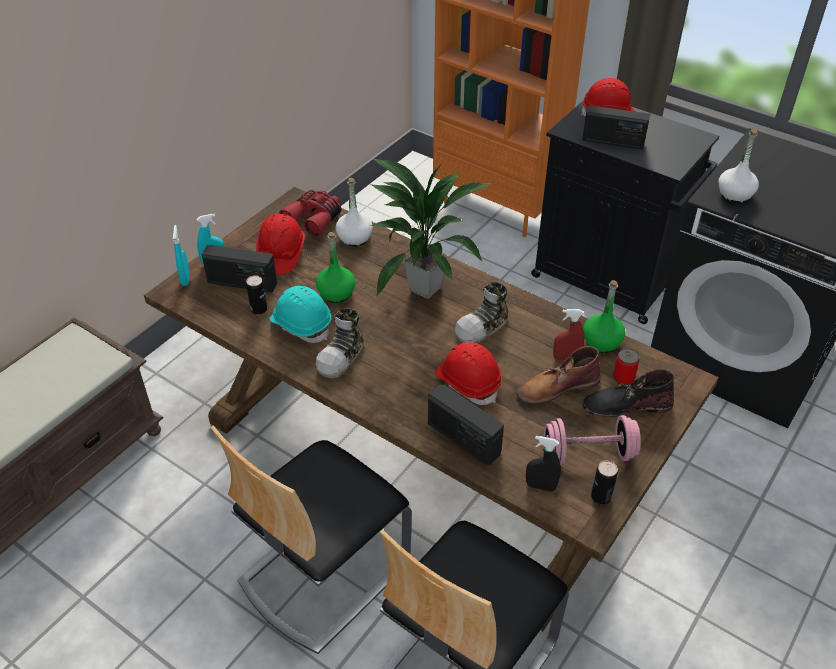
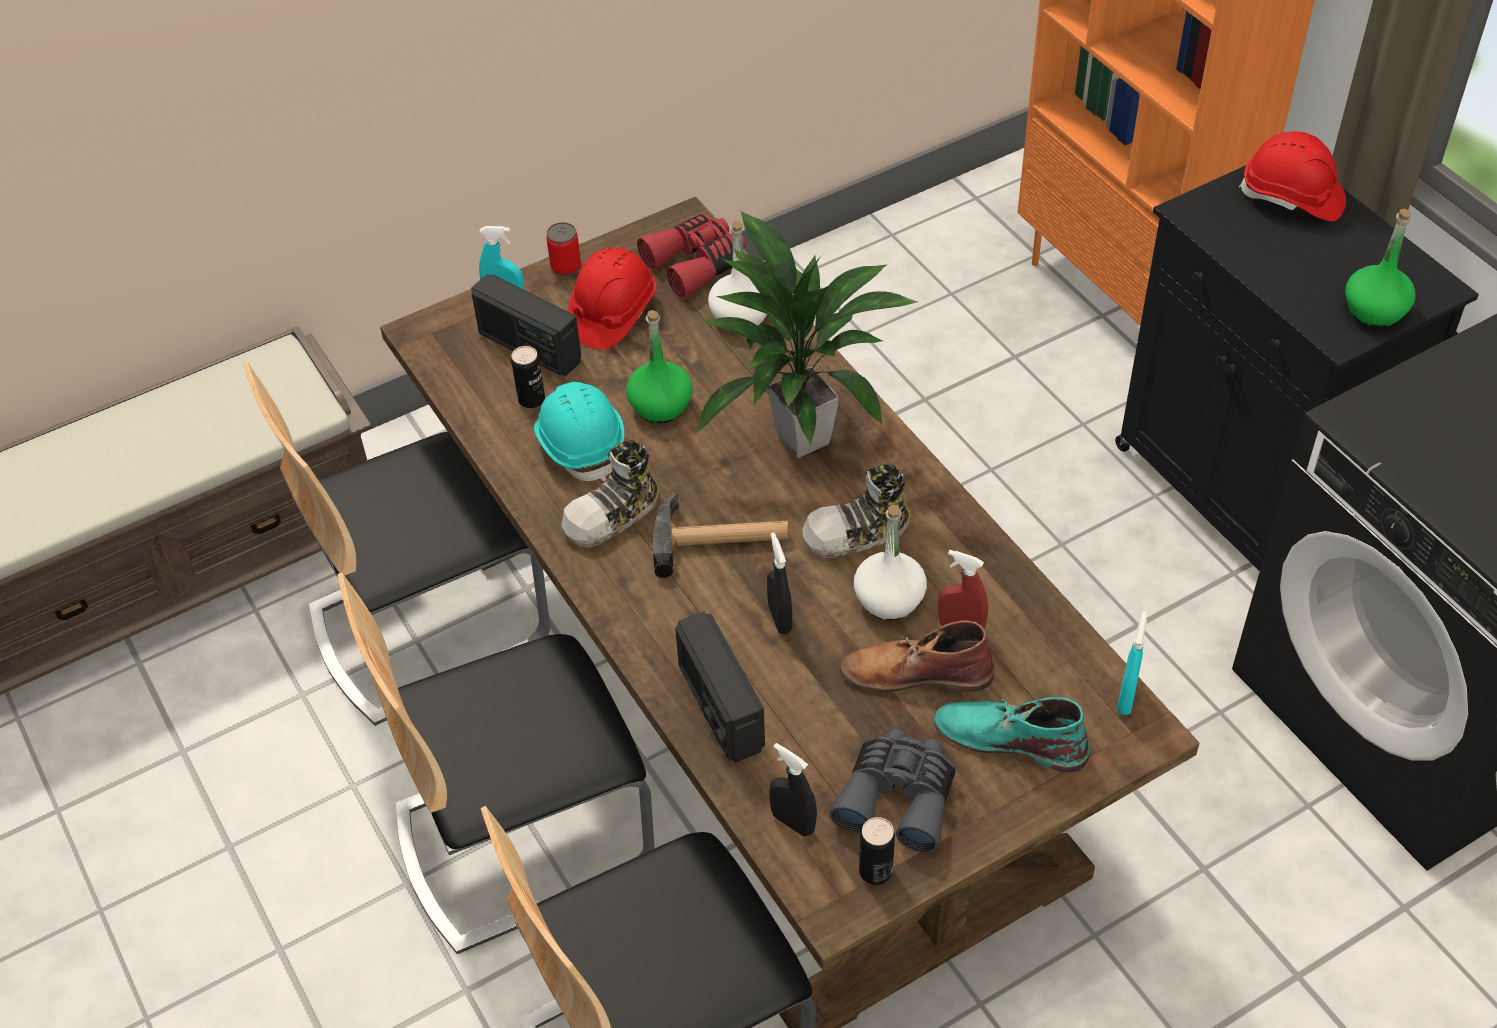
camera: 25 degrees right, 5 degrees up
(185, 279) = (451, 317): turquoise spray bottle -> turquoise spray bottle (1126, 698)
(206, 473) = (427, 624): none -> chair
(411, 351) = (720, 539): none -> hammer
(468, 382) = (780, 619): red hard hat -> black spray bottle
(588, 453) = (898, 797): pink dumbbell -> grey binoculars
(602, 342) = (1037, 619): green bottle -> green bottle (1375, 311)
(613, 142) = (1264, 256): radio -> none
(623, 378) = (1034, 692): can -> can (566, 266)
(626, 405) = (1009, 738): black boot -> turquoise boot
(735, 194) = (1403, 424): white bottle -> white bottle (889, 599)

